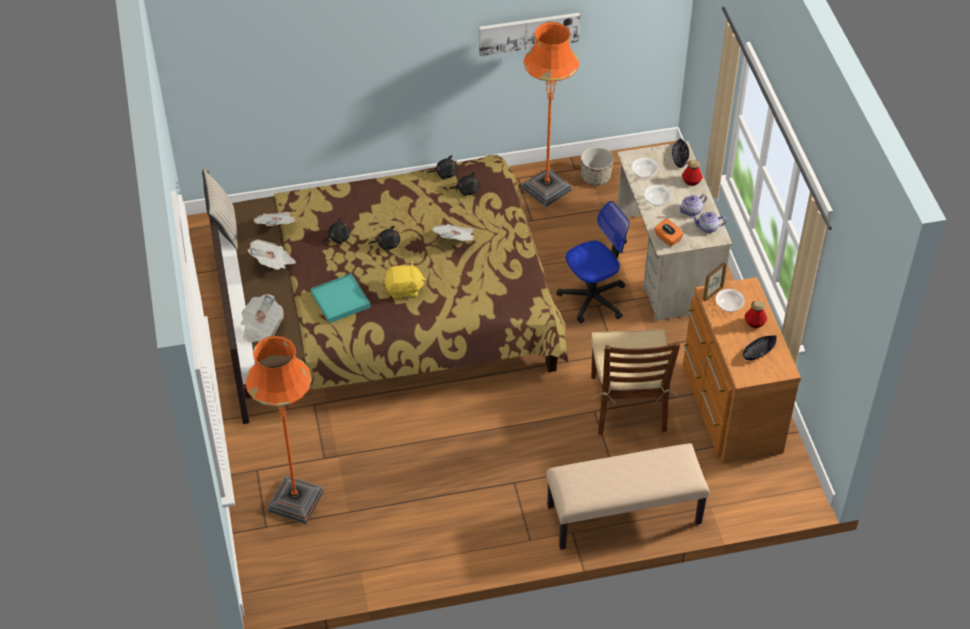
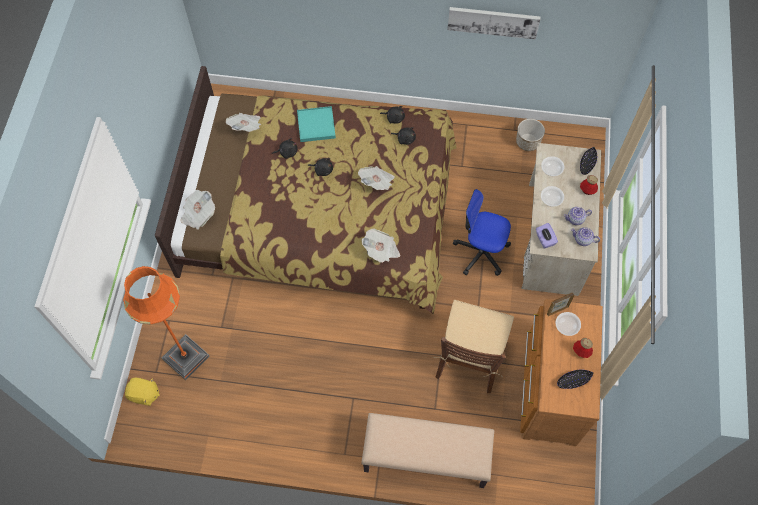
camera: 20 degrees right, 15 degrees up
(223, 228) = (207, 115): beige pillow -> none
(273, 263) = (229, 159): newspaper -> newspaper (381, 250)
(340, 300) = (266, 210): turquoise tray -> turquoise tray (316, 125)
(404, 290) = (318, 216): yellow plush toy -> yellow plush toy (144, 394)
(546, 189) = (484, 141): orange floor lamp -> none
(593, 298) = (481, 252): office chair -> office chair turned 150 degrees counterclockwise
(667, 238) = (544, 239): orange tissue box -> purple tissue box

